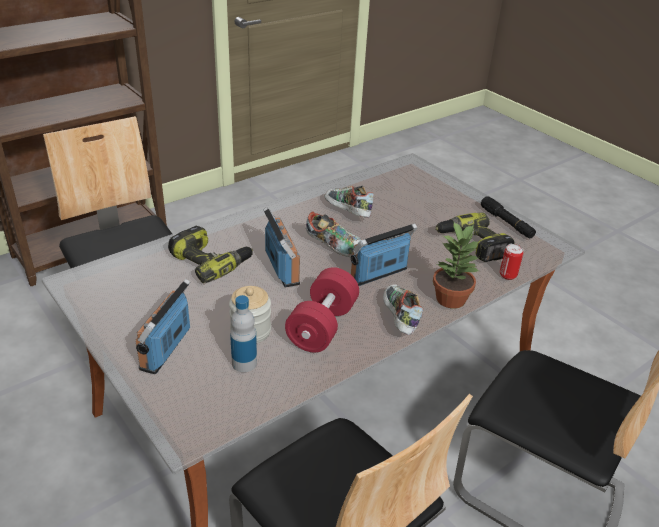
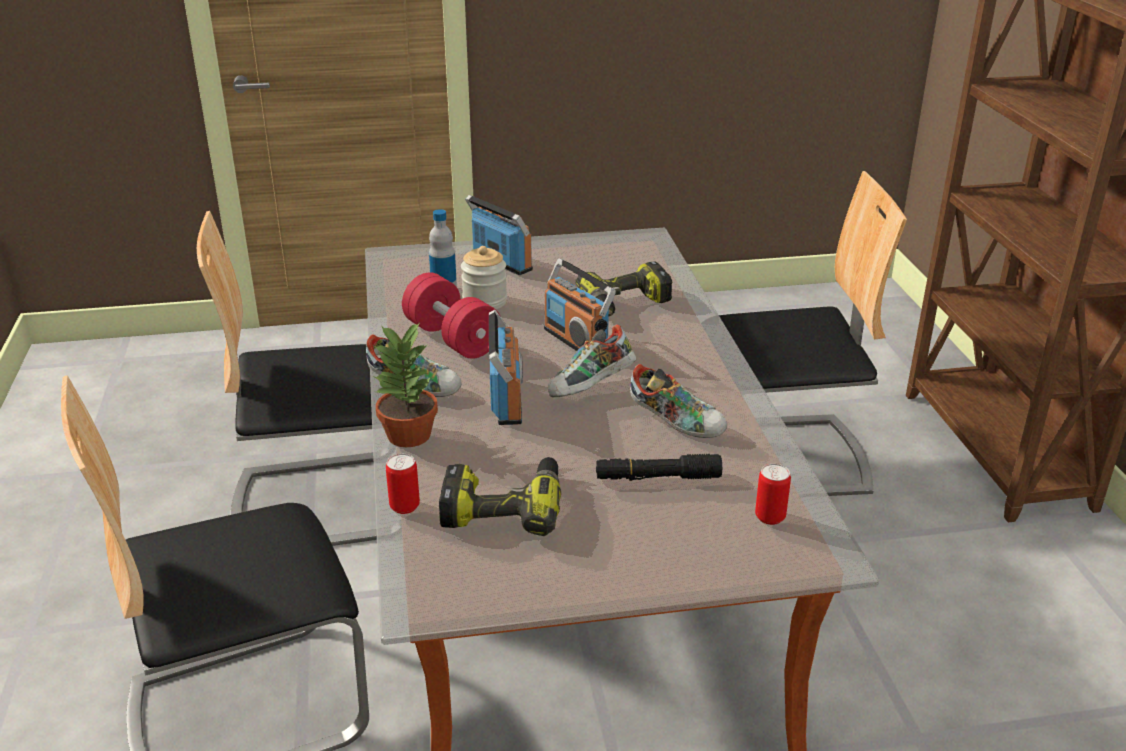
camera: 120 degrees right, 5 degrees down
(282, 268) = (576, 341): radio -> radio turned 45 degrees clockwise
(346, 213) = (676, 422): shoe -> shoe turned 45 degrees clockwise
(399, 177) = (770, 517): none -> can
(506, 223) = (533, 578): black flashlight -> black flashlight (657, 477)

